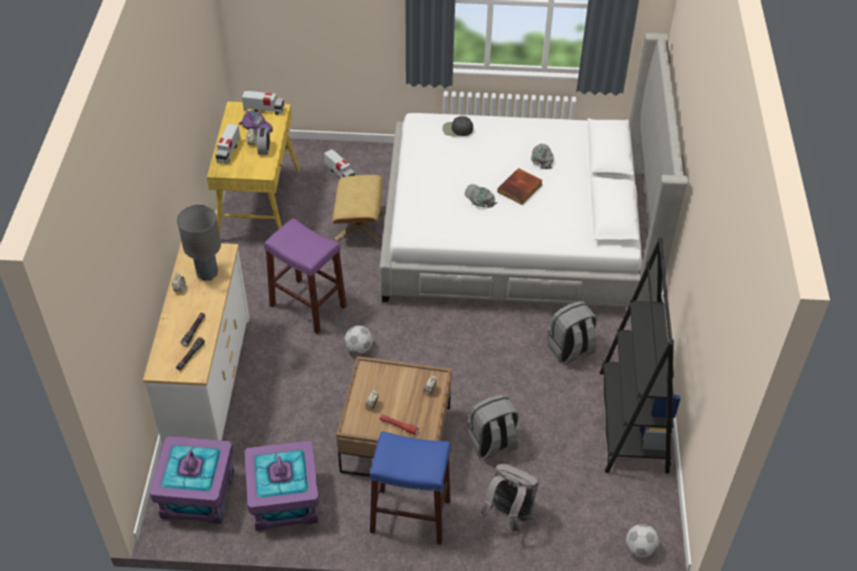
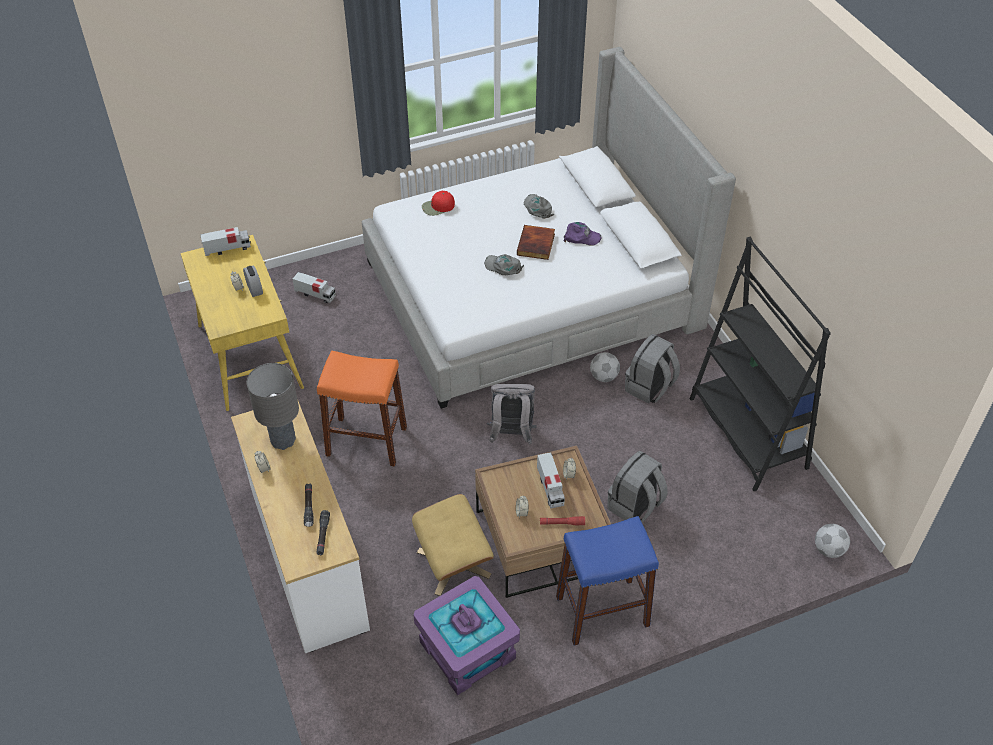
camera: 25 degrees left, 0 degrees up
(197, 494) = (371, 684): purple storage box -> none
(228, 151) = (216, 305): toy truck -> toy truck (550, 488)
(256, 126) = (230, 268): purple cap -> purple cap (581, 237)
(308, 305) = (366, 441): purple stool -> orange stool
(359, 226) = (369, 341): beige ottoman -> beige ottoman (454, 563)
(359, 348) = (447, 464): football -> football (604, 377)
(457, 129) = (438, 207): black cap -> red cap
(508, 515) = (693, 570): grey backpack -> grey backpack (511, 434)

